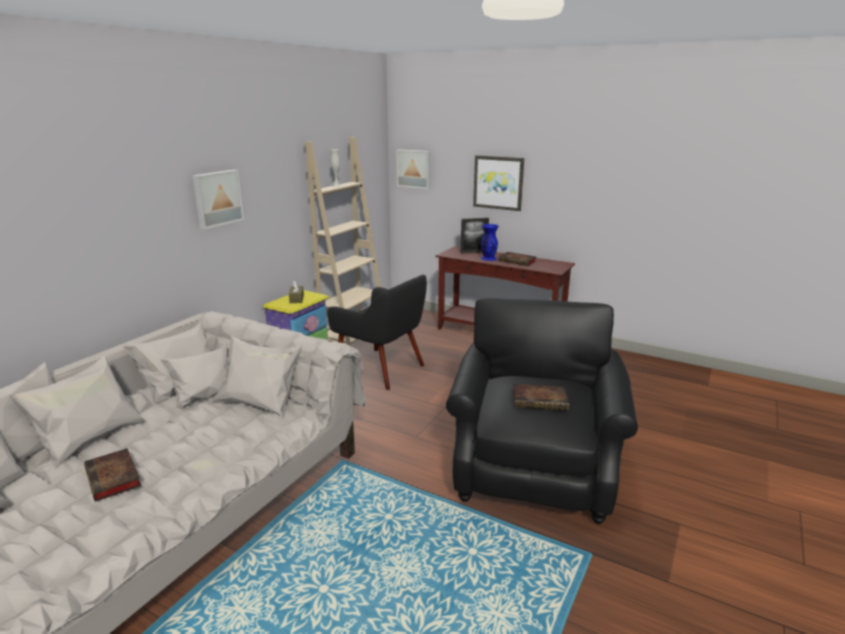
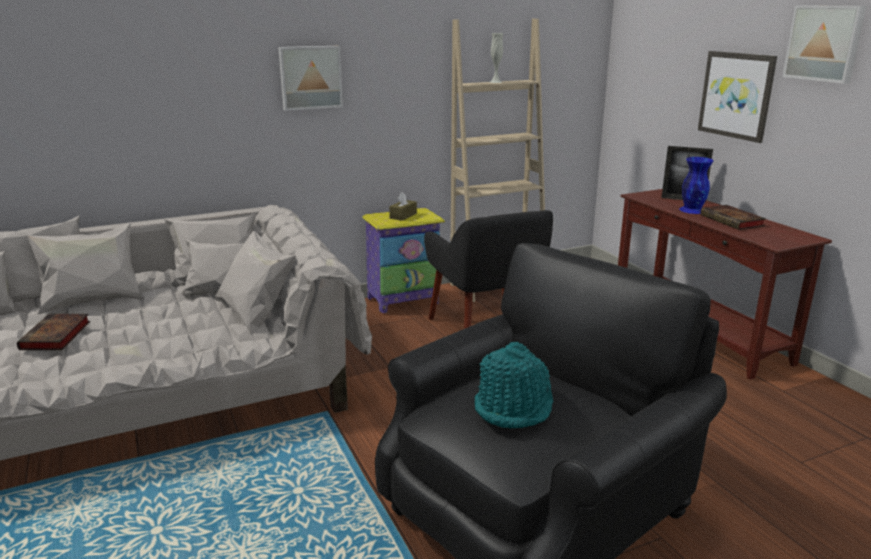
camera: 35 degrees right, 0 degrees up
(414, 168) = (635, 70): picture -> picture (824, 43)
(541, 400) = (514, 407): book -> turquoise hat

